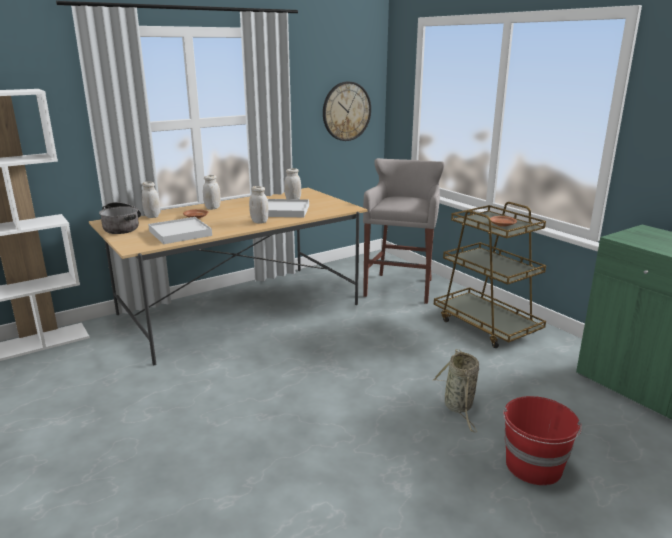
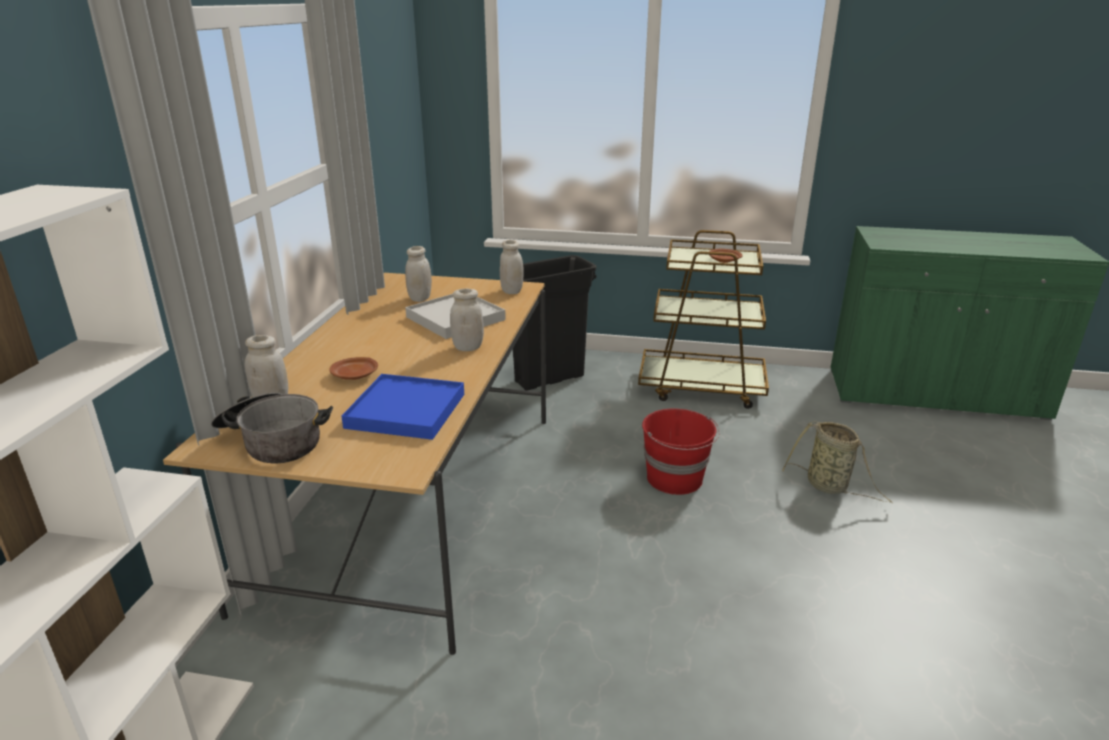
camera: 45 degrees left, 5 degrees up
(180, 233) = (406, 410): white tray -> blue tray
(212, 208) = (336, 350): white jar -> white jar (511, 291)
(346, 111) = (396, 138): wall clock -> none
(400, 287) = (550, 379): grey stool -> black trash can
(534, 467) = (959, 507): red bucket -> red bucket (675, 479)

